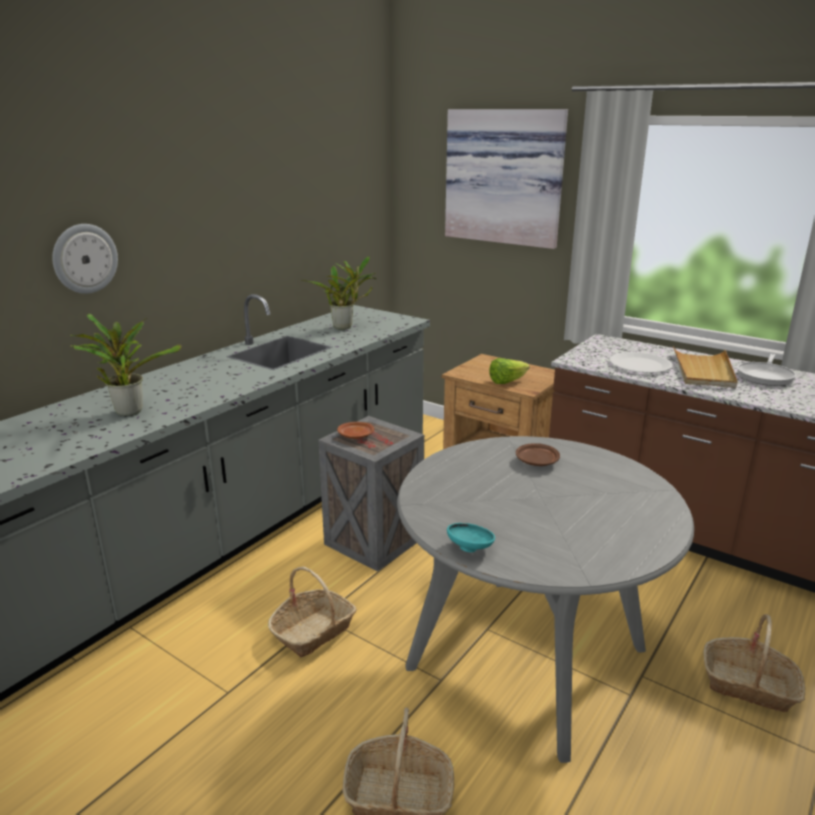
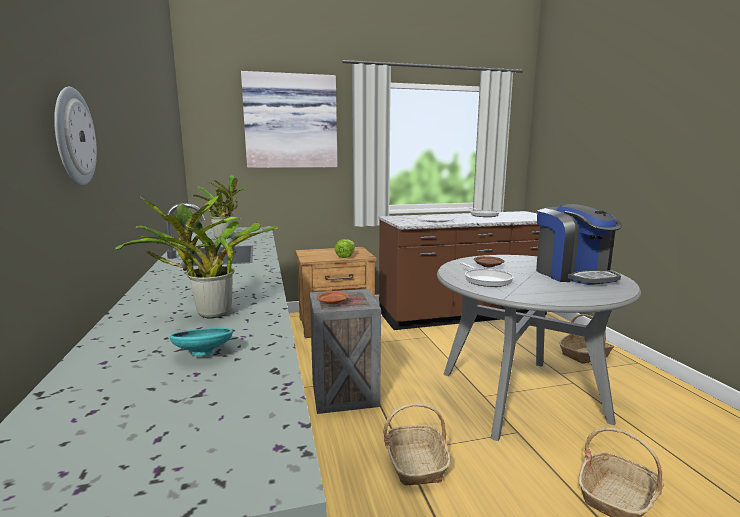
camera: 50 degrees left, 10 degrees down
(465, 477) = (486, 280): none -> frying pan
(470, 548) = (579, 299): turquoise bowl -> turquoise bowl (204, 353)
(593, 524) = (573, 275): none -> coffee machine
(703, 370) = (461, 217): beige tray -> none

